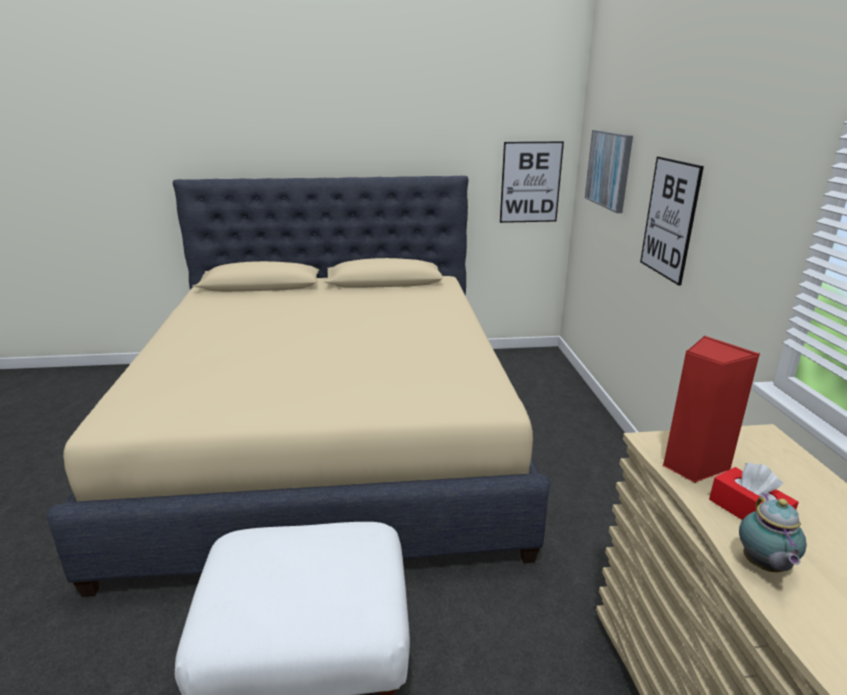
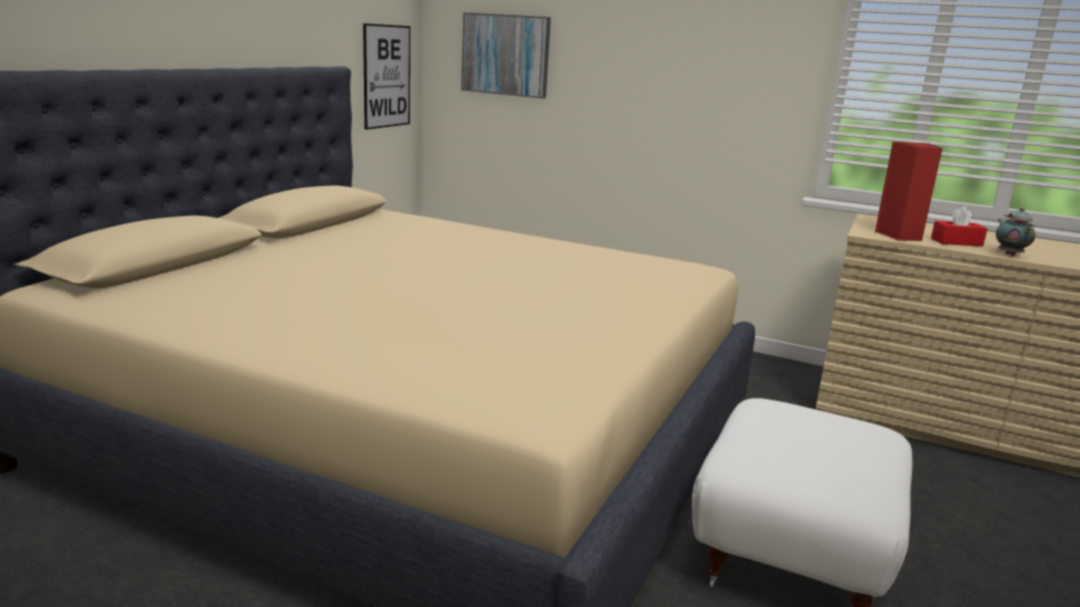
camera: 60 degrees left, 5 degrees down
(669, 219) = (639, 93): picture -> none
(763, 566) = (1009, 254): teapot -> teapot turned 135 degrees counterclockwise

